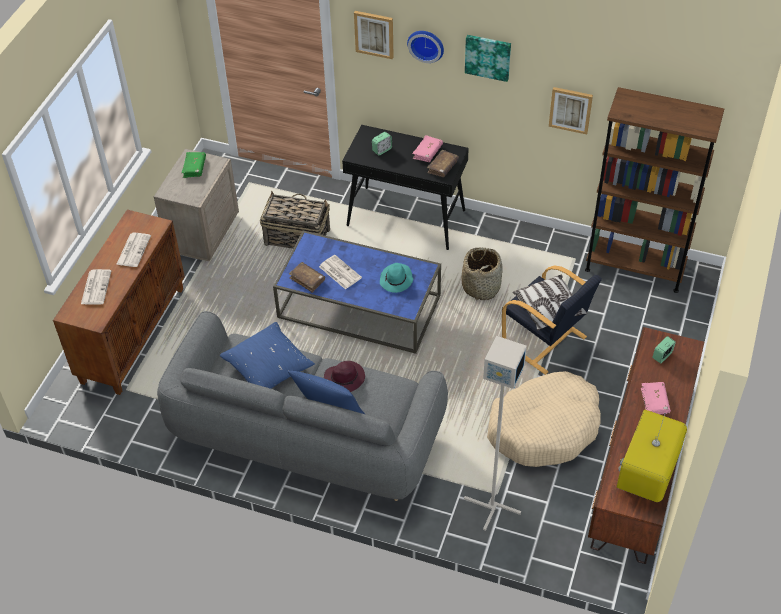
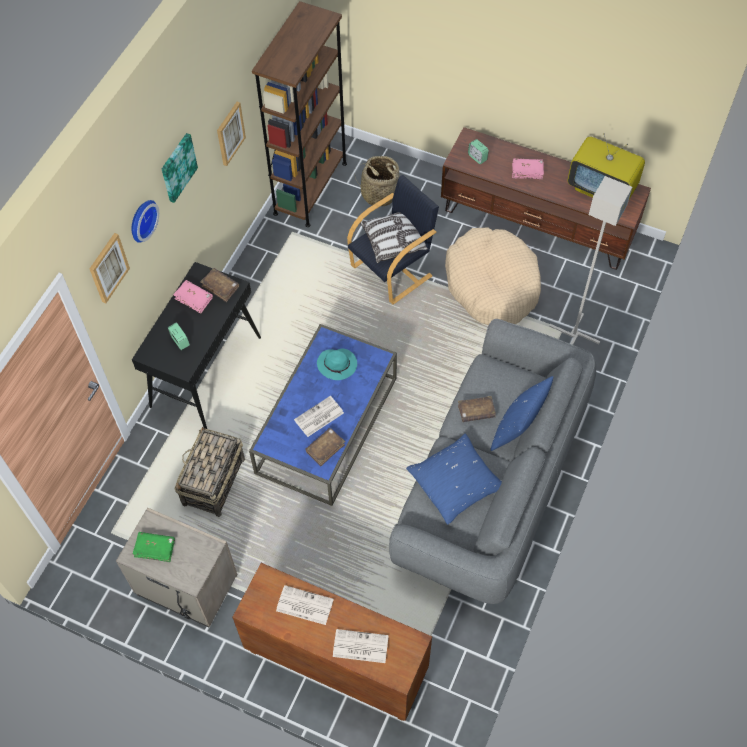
camera: 85 degrees left, 10 degrees up
(345, 378) = (476, 412): purple hat -> brown book
(481, 286) = (315, 314): basket -> basket (379, 193)

